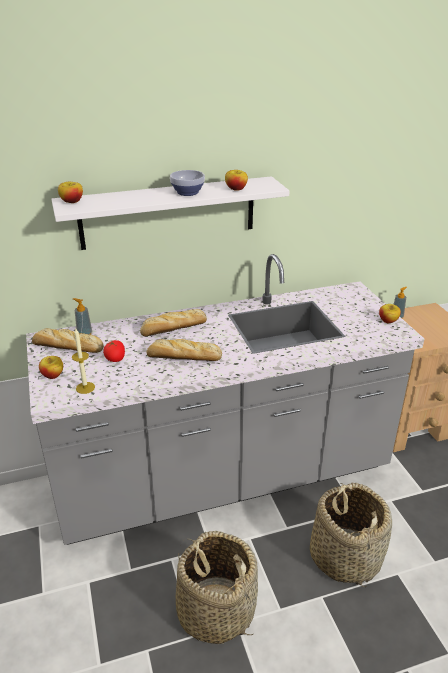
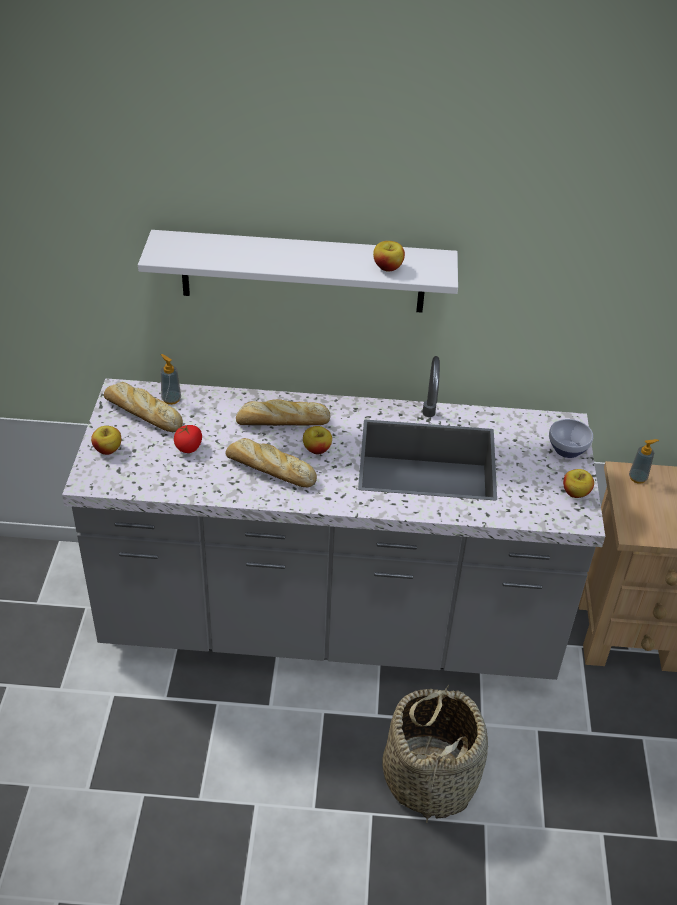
camera: 20 degrees right, 10 degrees up
(72, 201) = (170, 243): apple -> apple (317, 449)
(85, 388) = (135, 478): candle -> none
(186, 192) = (319, 259): bowl -> bowl (566, 449)
(215, 610) = (239, 780): basket -> none

